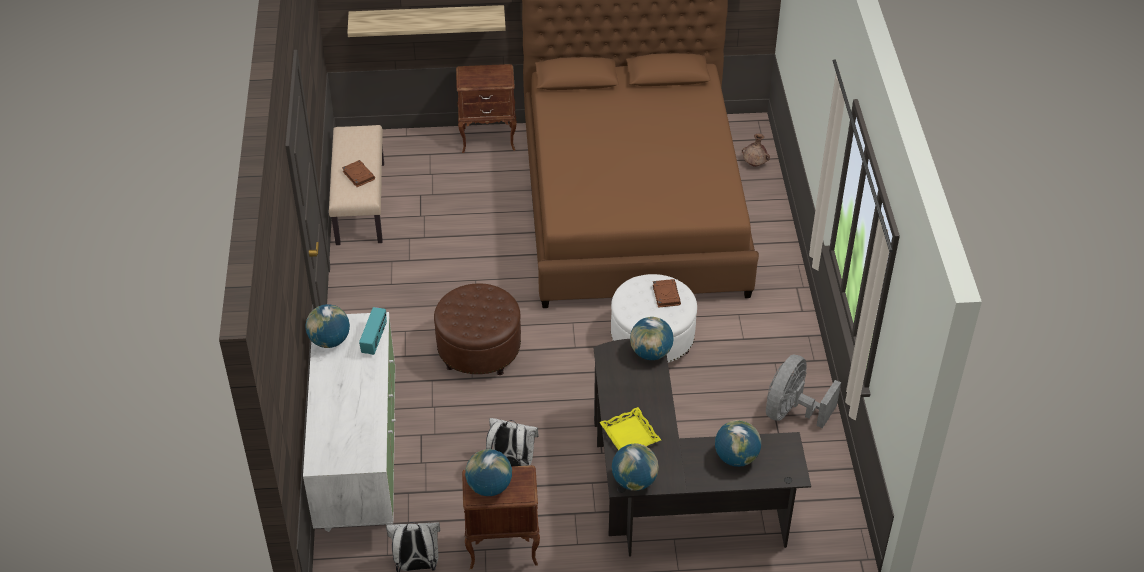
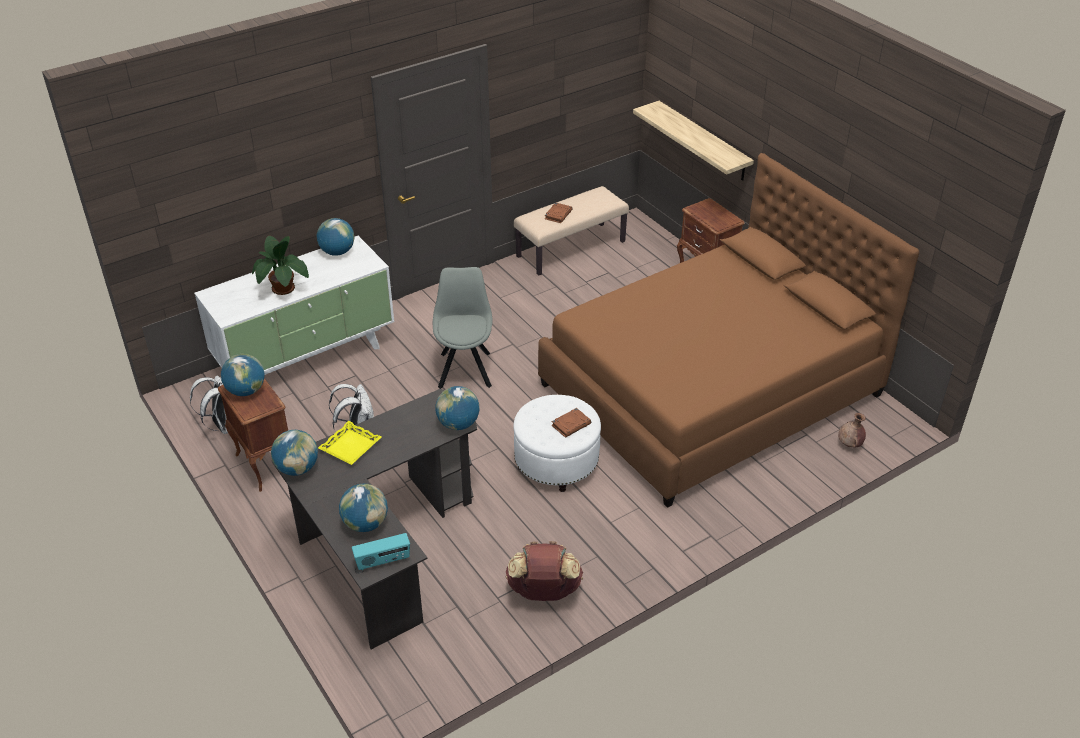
camera: 60 degrees right, 5 degrees down
(359, 402) = (283, 289): none -> potted plant
(375, 340) = (353, 271): radio -> radio (383, 561)
(479, 351) = (465, 370): brown ottoman -> grey chair
(792, 412) = (544, 592): grey fan -> brown backpack

